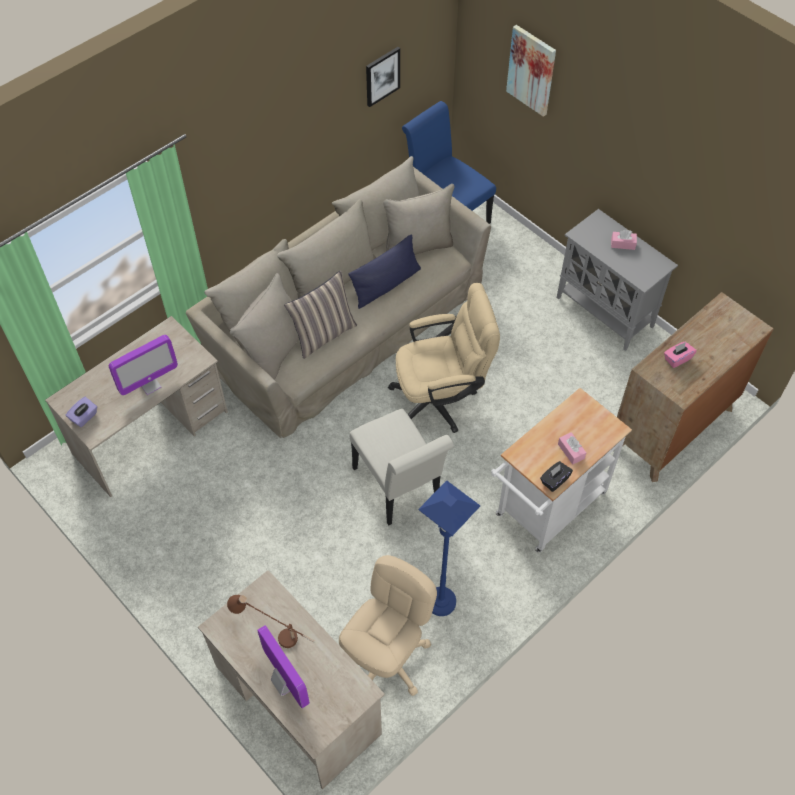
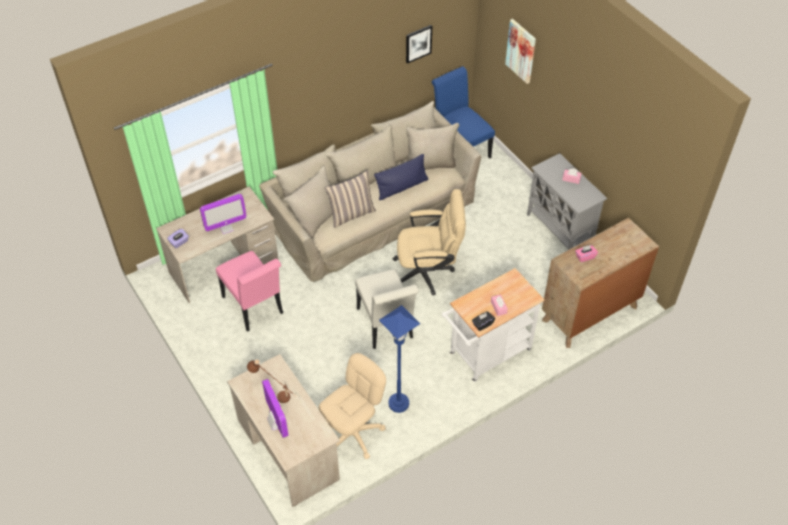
camera: 10 degrees right, 5 degrees down
(207, 490) = (255, 308): none -> pink chair

